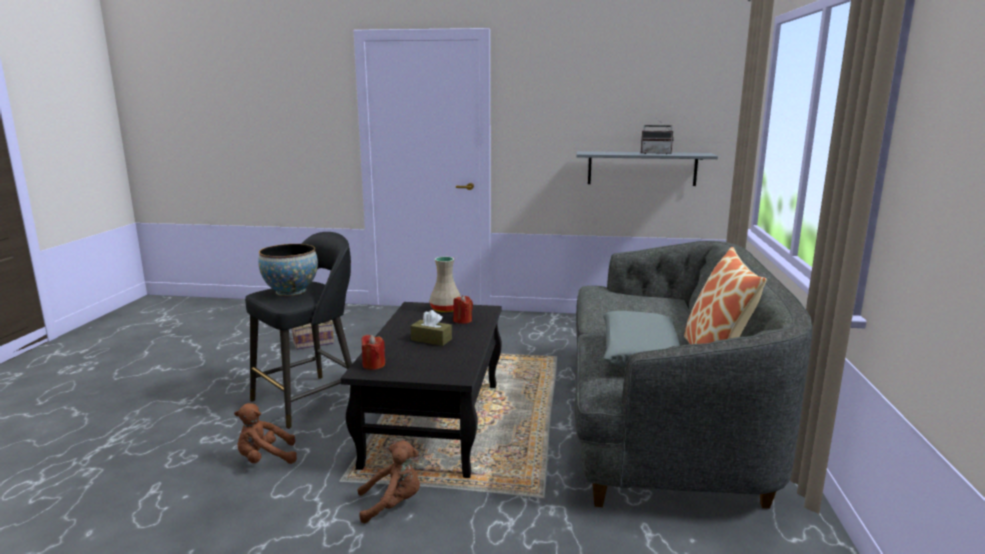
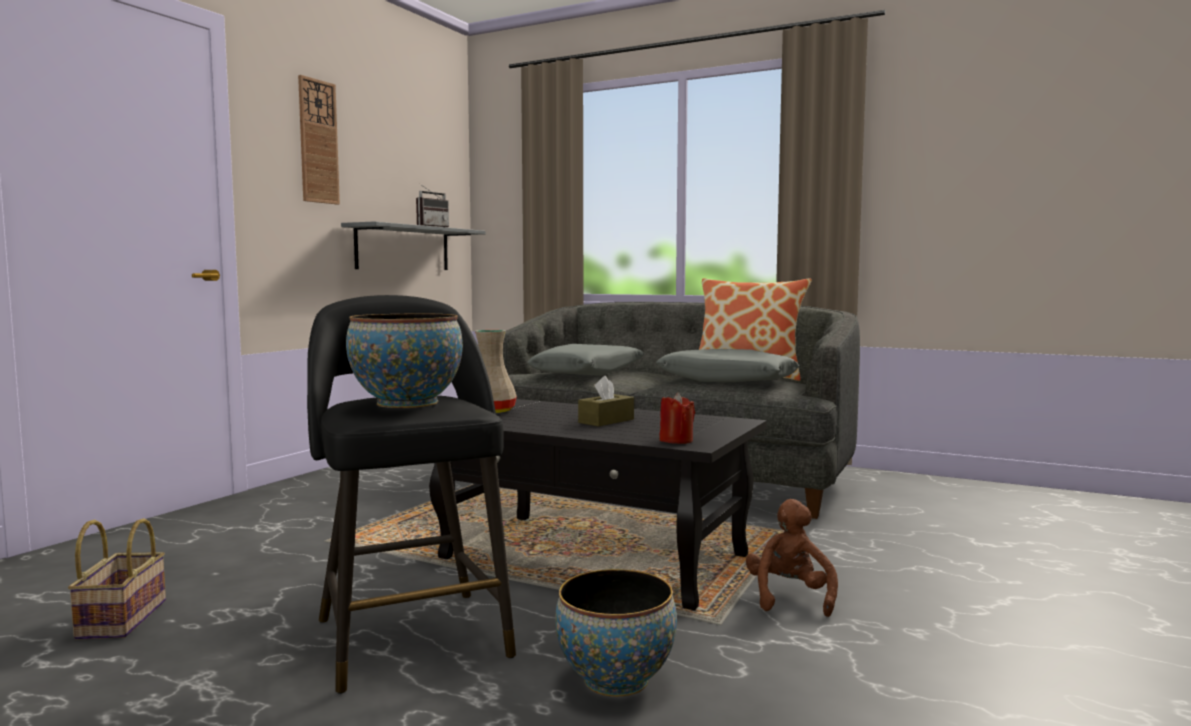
camera: 70 degrees left, 10 degrees down
(265, 459) = (615, 680): brown plush toy -> bowl
(462, 320) = (548, 409): red candle -> none
(560, 96) = (318, 142): none -> wall clock
(628, 305) = (588, 372): none -> grey pillow

